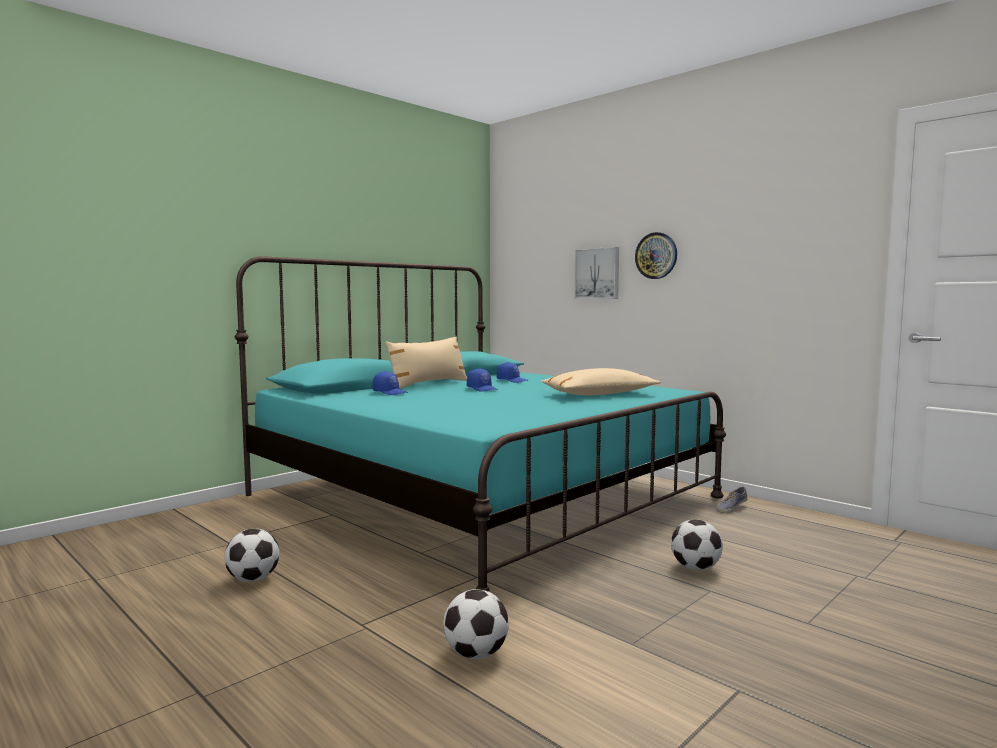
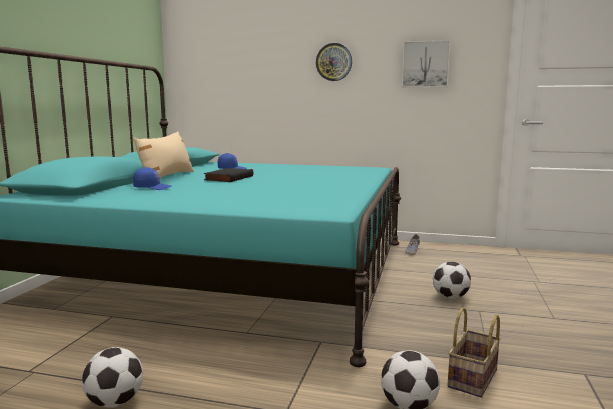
camera: 30 degrees left, 5 degrees up
(482, 389) = (228, 178): blue cap -> black book
(584, 653) = (473, 379): none -> basket
(597, 273) = (280, 76): picture -> picture (425, 64)
(599, 394) = (331, 175): beige pillow -> none

